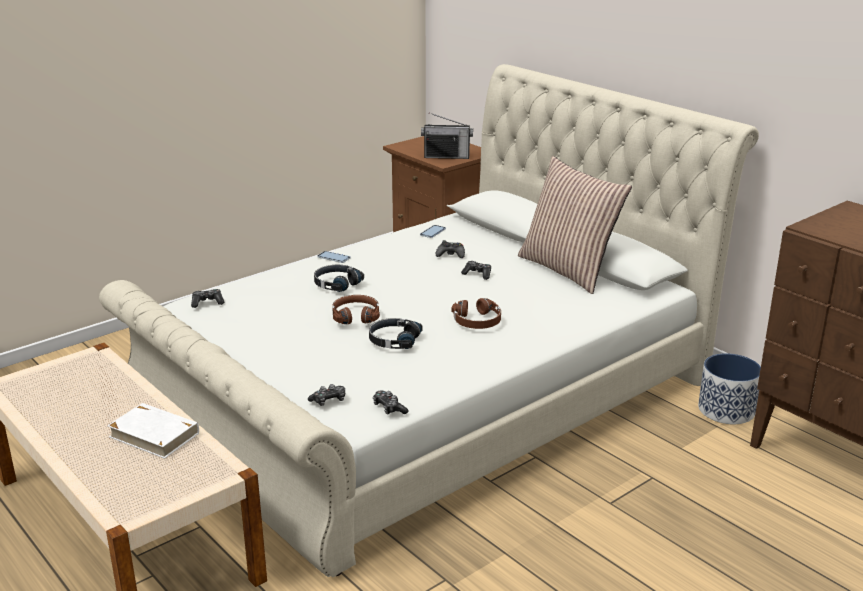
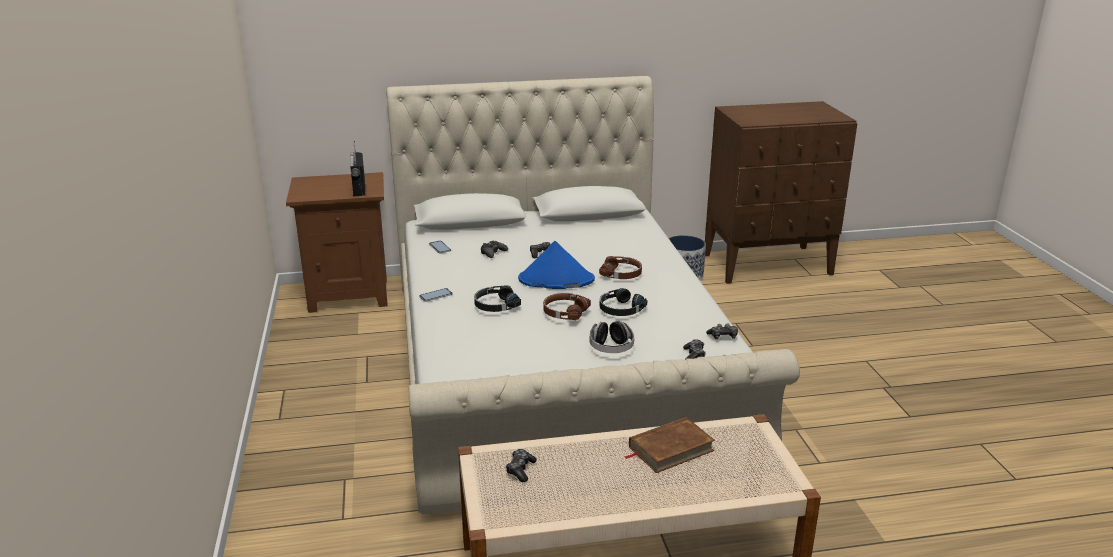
camera: 60 degrees left, 0 degrees up
(154, 435) = (670, 449): white book -> brown book
(207, 302) = (459, 369): game controller -> game controller (520, 470)
(306, 356) = (611, 348): none -> headphones
(423, 295) = (556, 280): none -> blue hat
(446, 156) = (359, 188): radio -> radio turned 135 degrees clockwise
(568, 270) = (572, 225): pillow -> none

